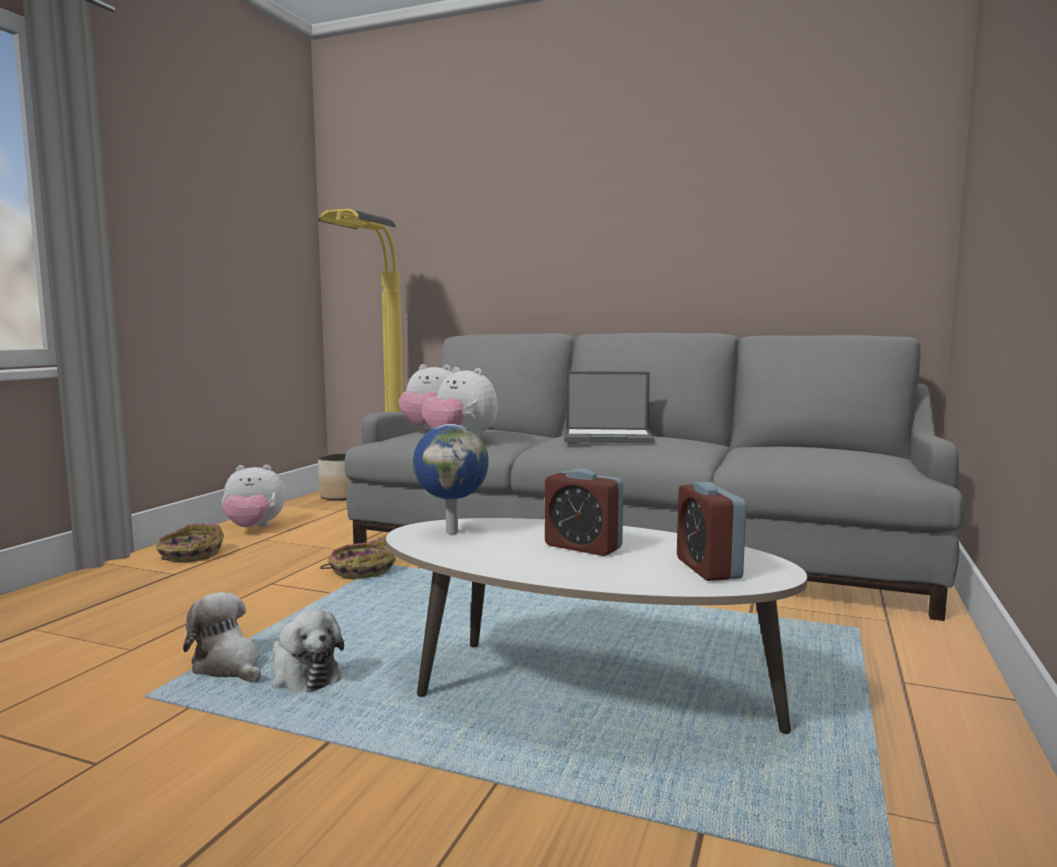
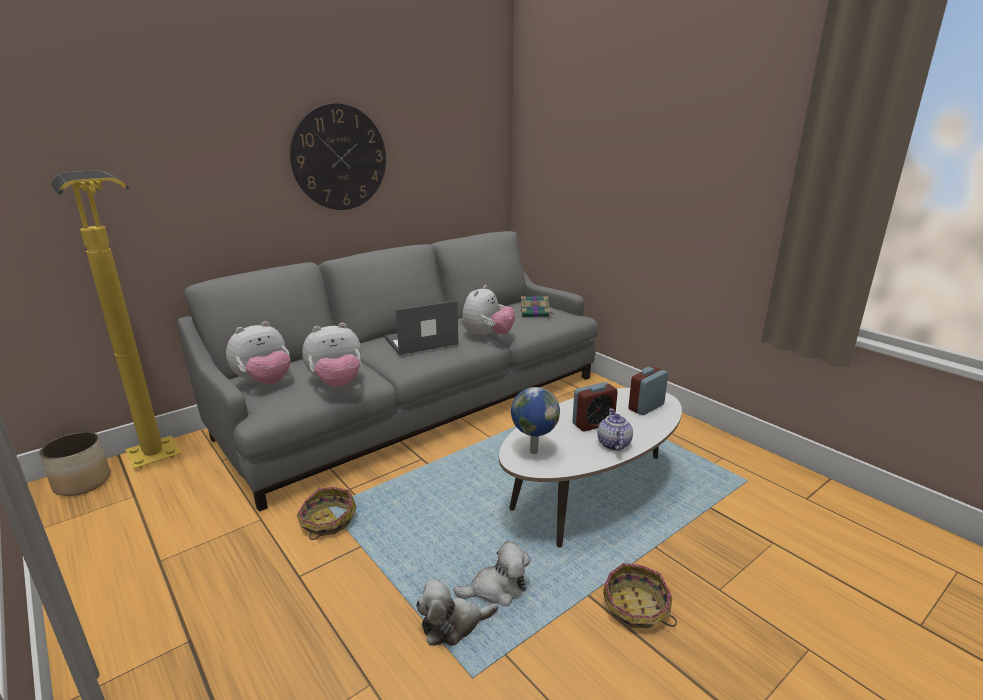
camera: 60 degrees left, 15 degrees up
(190, 555) = (138, 623): basket -> basket (636, 608)
(253, 528) = (106, 562): plush toy -> plush toy (487, 336)
(535, 564) = (612, 444): none -> teapot
(609, 437) = (420, 341): laptop -> laptop turned 150 degrees counterclockwise
(639, 219) = (339, 158): none -> wall clock
(708, 568) = (646, 407): alarm clock -> alarm clock turned 120 degrees clockwise
(839, 455) = (535, 313): none -> book

